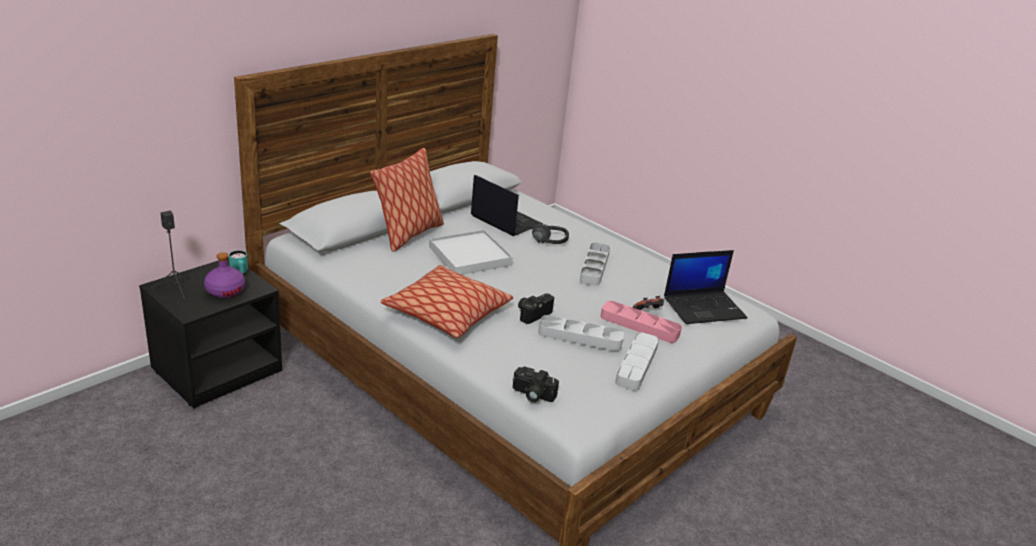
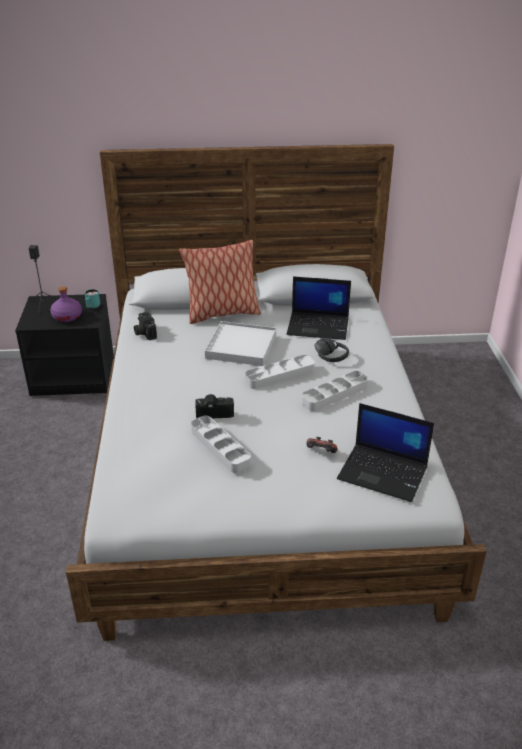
camera: 45 degrees right, 5 degrees up
(446, 313) = (154, 385): pillow -> none
(505, 220) = (319, 326): laptop -> laptop turned 105 degrees clockwise
(532, 395) = (112, 475): camera -> camera (144, 332)
(636, 365) = (233, 493): grey tray -> grey tray (280, 375)
(639, 325) = (292, 461): pink tray -> none

